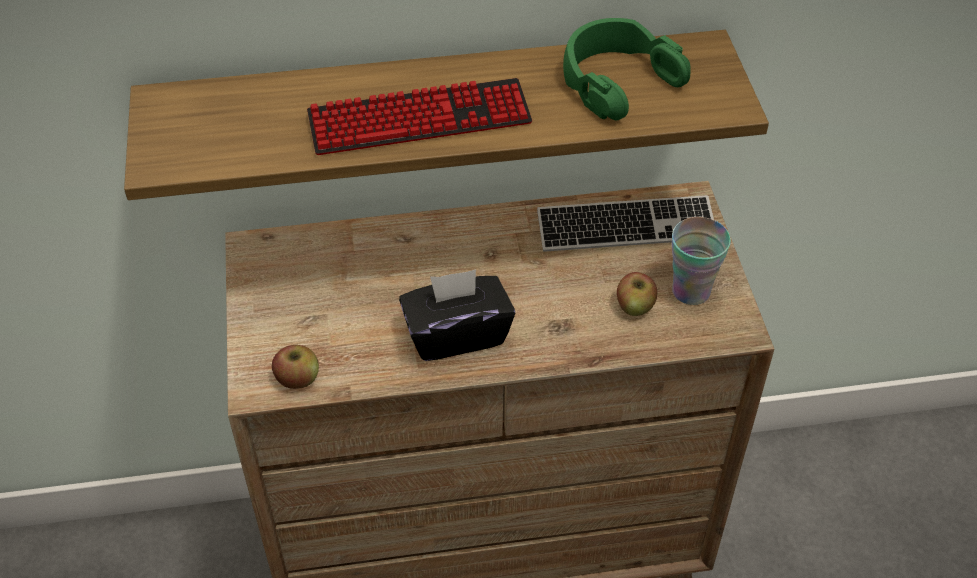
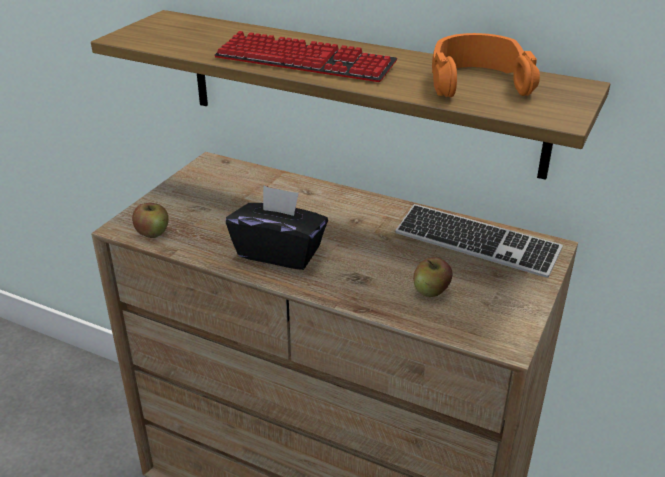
camera: 35 degrees right, 15 degrees down
(617, 80) = (478, 82): green headphones -> orange headphones
(691, 291) = (489, 300): cup -> none

